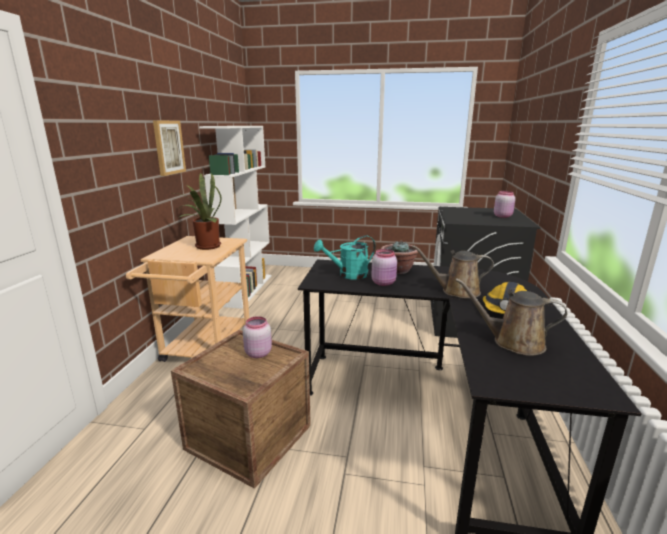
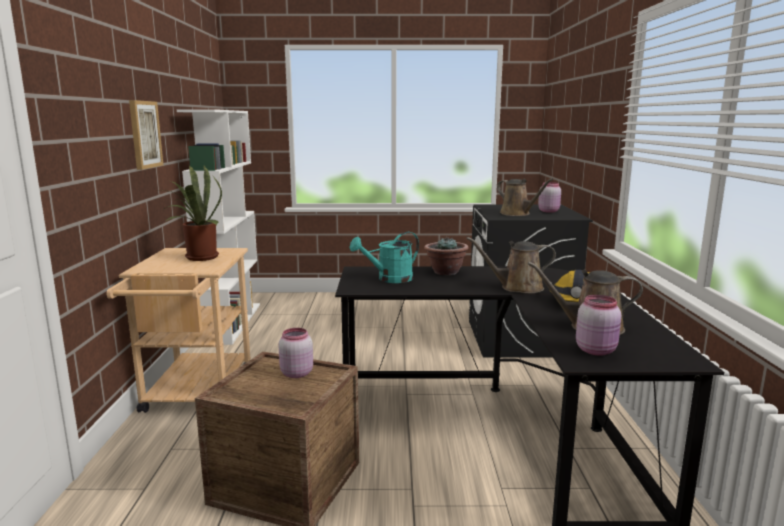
camera: 10 degrees left, 5 degrees down
(384, 283) = (434, 284): pink jar -> pink jar (597, 350)
(473, 218) = (517, 214): none -> brown watering can

